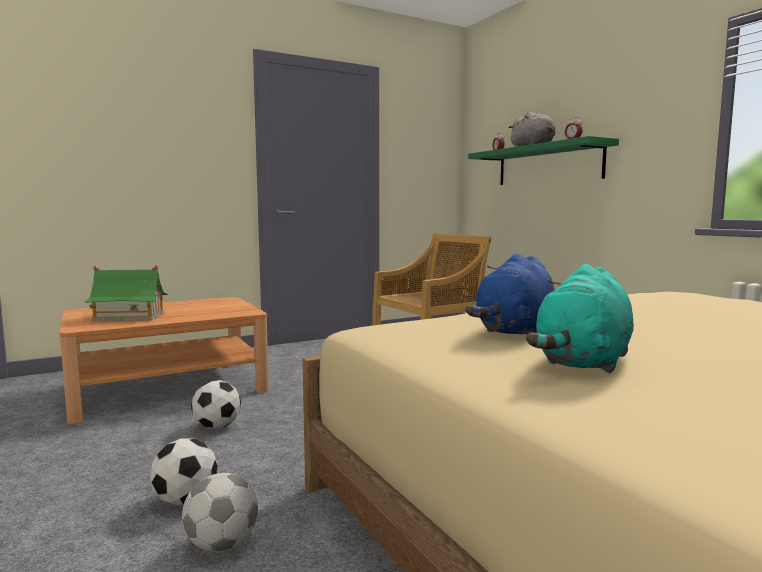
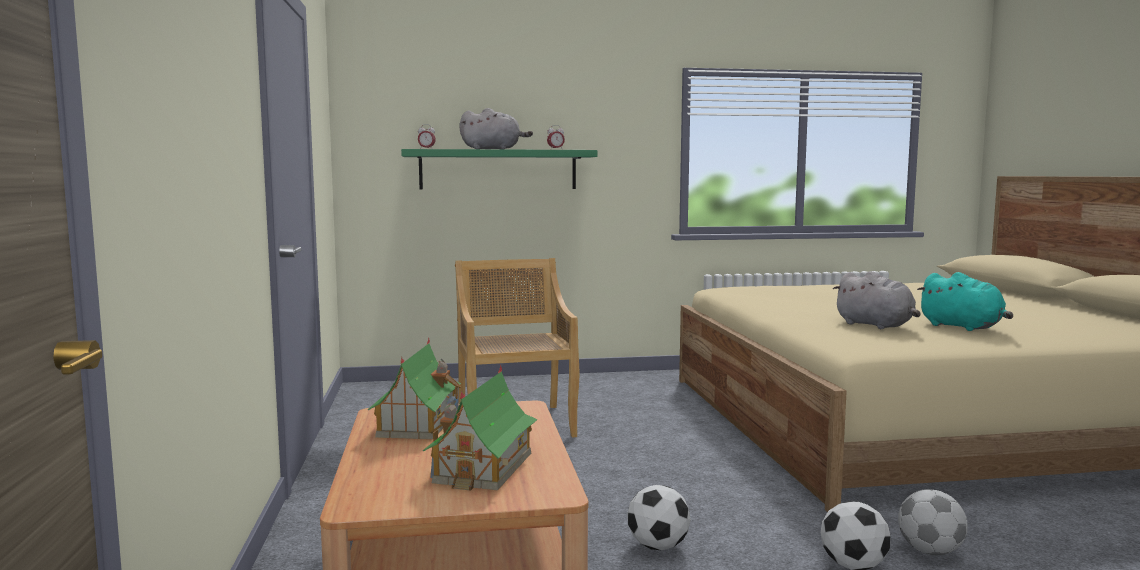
camera: 70 degrees left, 0 degrees up
(208, 304) = (418, 423): none -> toy house
(515, 331) = (876, 326): blue plush toy -> grey plush toy

